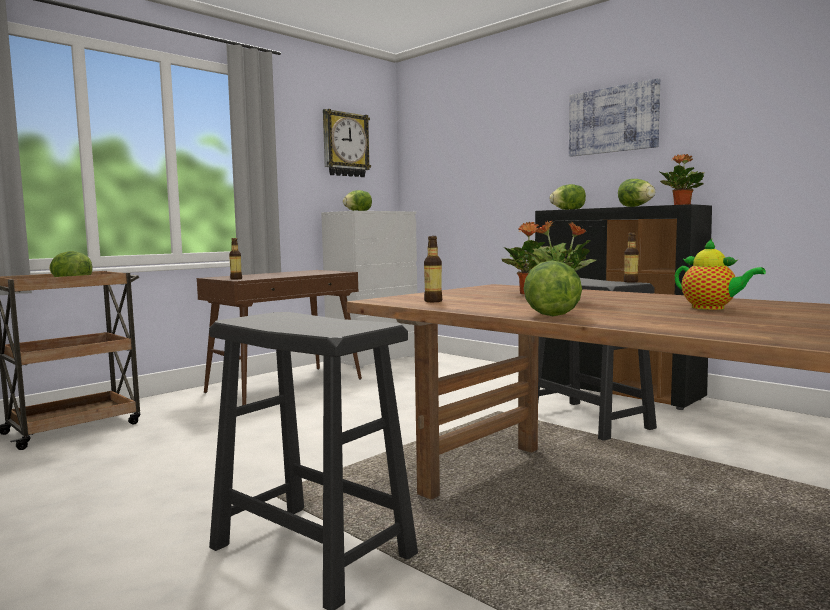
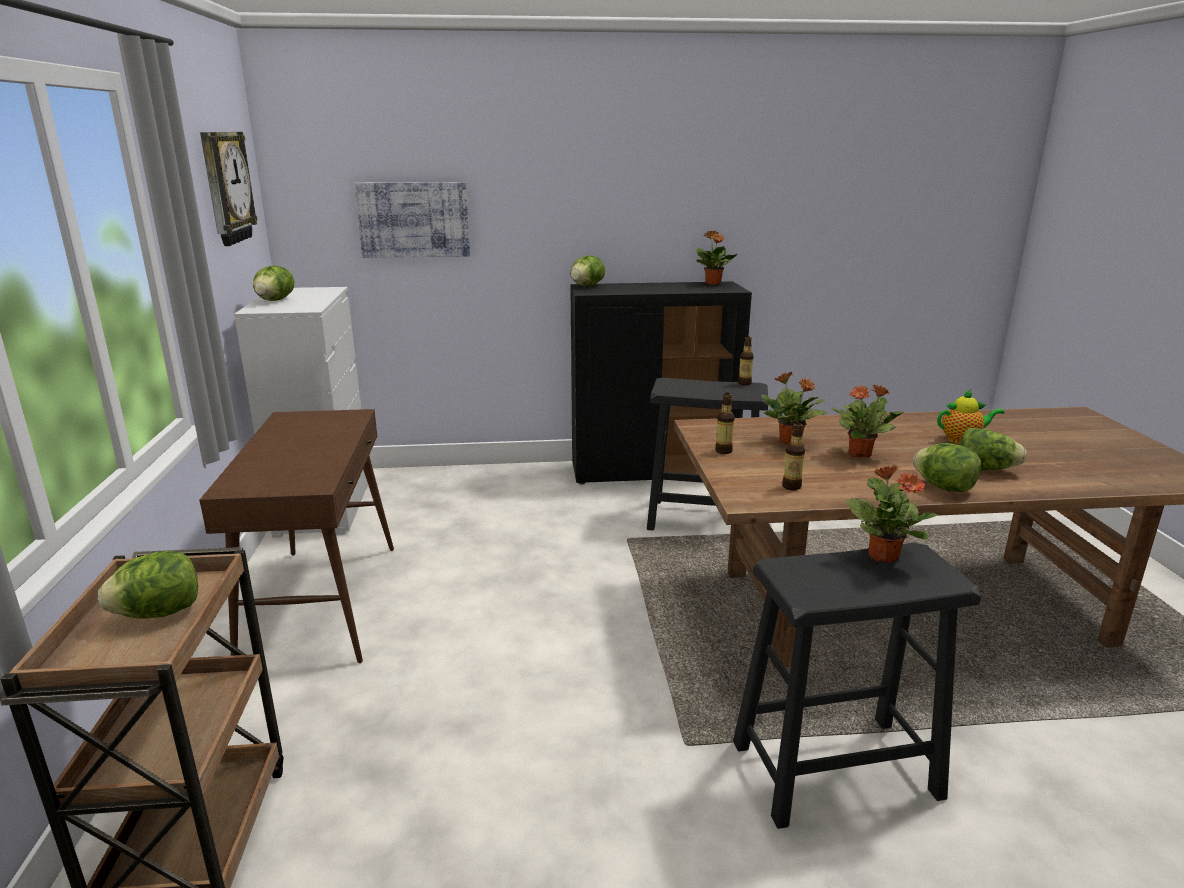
camera: 50 degrees left, 15 degrees up
(236, 279) = (302, 485): bottle -> bottle (723, 451)
(351, 321) = (882, 555): none -> potted plant
(613, 120) = (625, 180): picture -> picture (414, 220)
(636, 206) = (688, 290): lettuce -> lettuce (985, 469)

